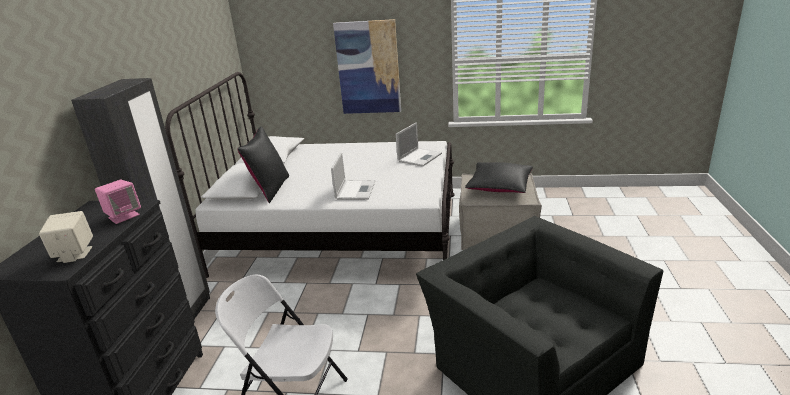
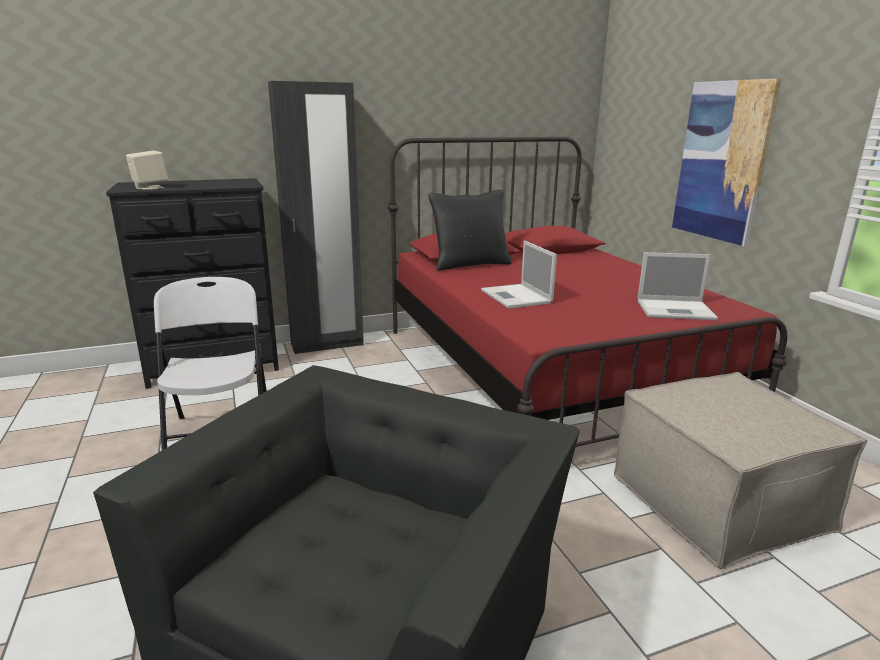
camera: 60 degrees right, 5 degrees down
(124, 216) = (224, 185): pink speaker -> none
(341, 232) = (549, 371): white bed -> red bed
(355, 190) = (517, 297): laptop -> laptop turned 90 degrees clockwise
(499, 186) = (741, 412): black pillow -> none

